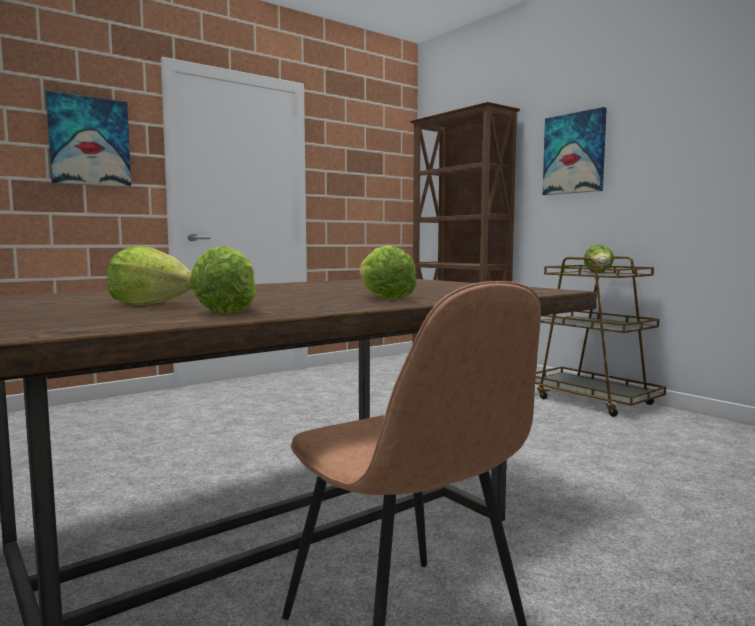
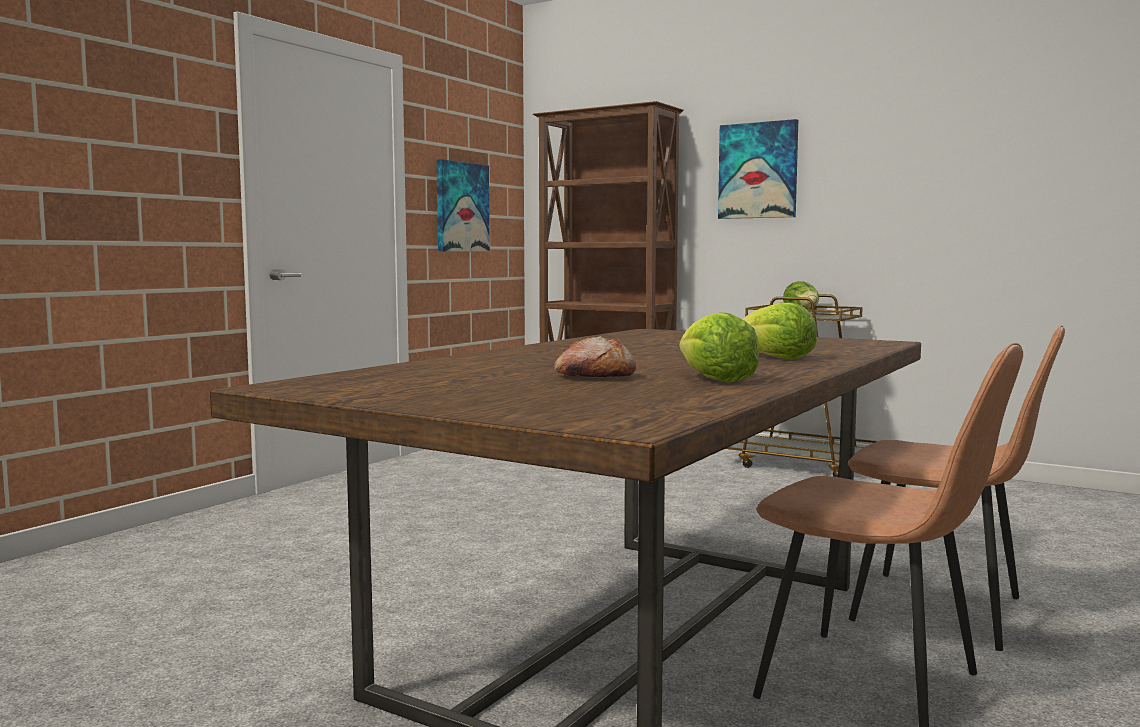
camera: 20 degrees left, 0 degrees up
(89, 141) = (147, 134): picture -> picture (461, 207)
(151, 305) = (594, 376): lettuce -> bread
(572, 559) = (942, 610): none -> brown chair

